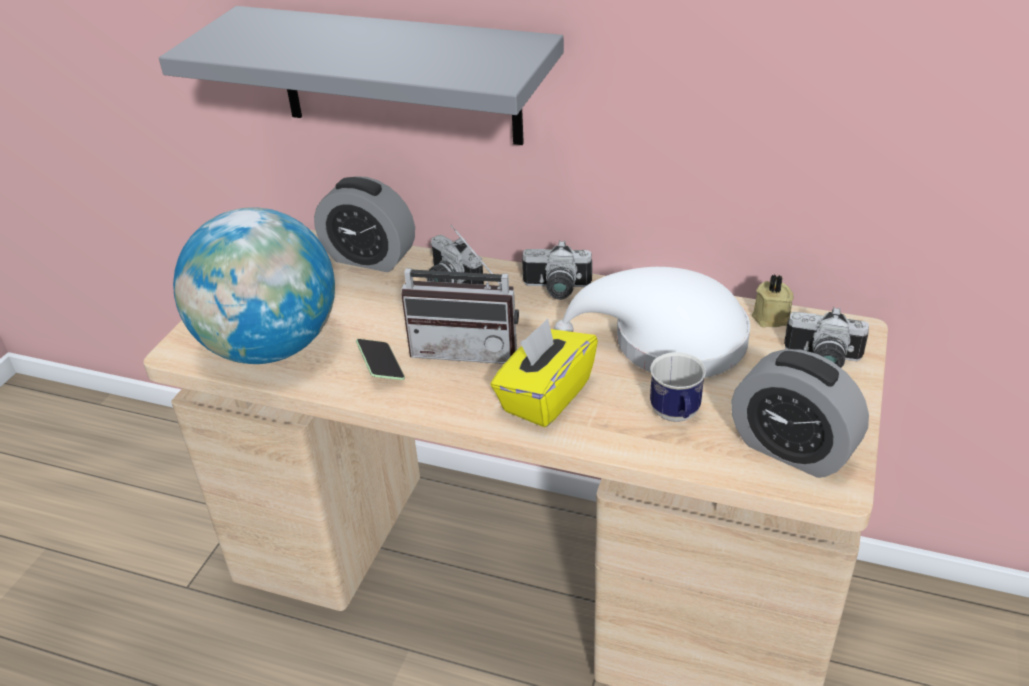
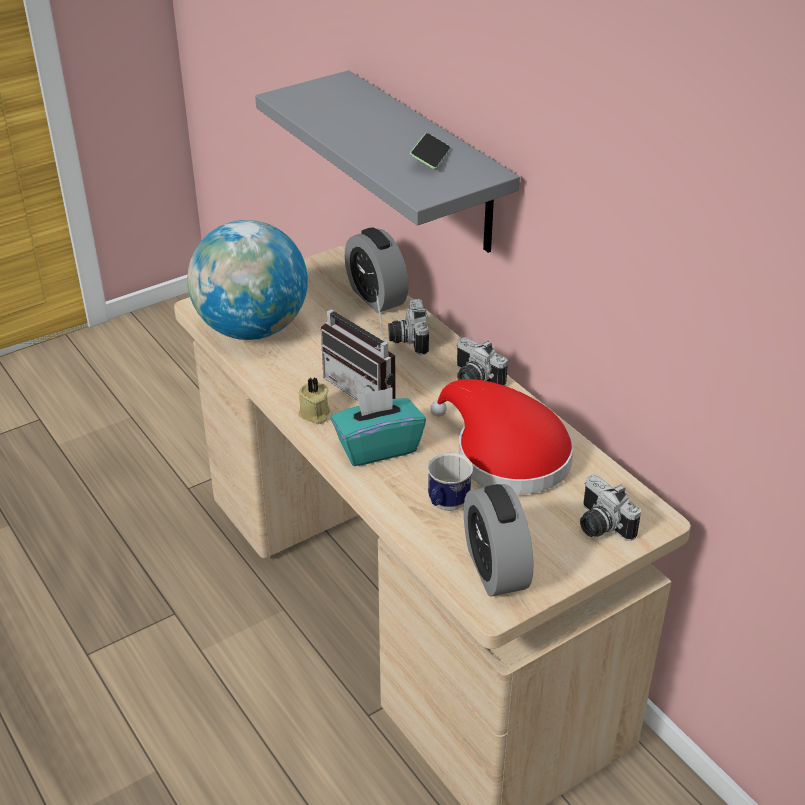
camera: 35 degrees right, 0 degrees up
(381, 367) = (301, 375): phone -> phone (430, 159)
(545, 396) = (377, 447): yellow tissue box -> turquoise tissue box
(668, 341) = (505, 454): white hat -> red hat
(772, 318) = (604, 478): beige candle -> beige candle (314, 414)

